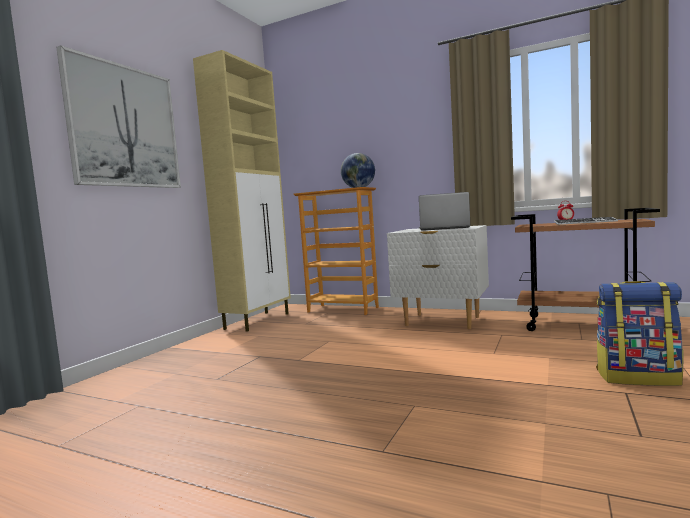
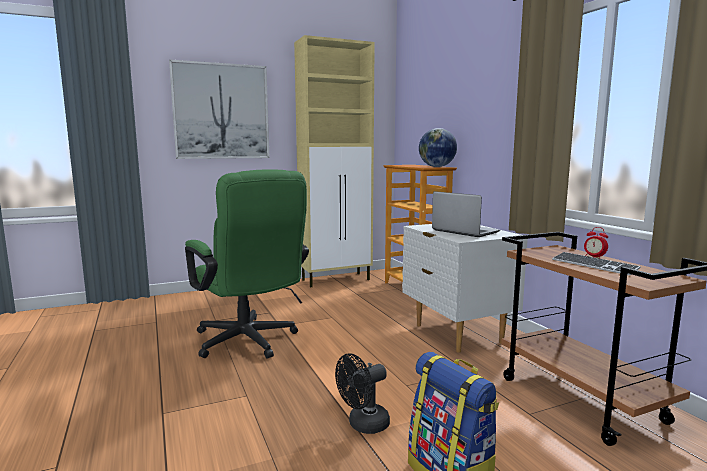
camera: 40 degrees right, 5 degrees up
(307, 378) = (249, 343): none -> green office chair
(535, 380) = (363, 425): none -> black fan

